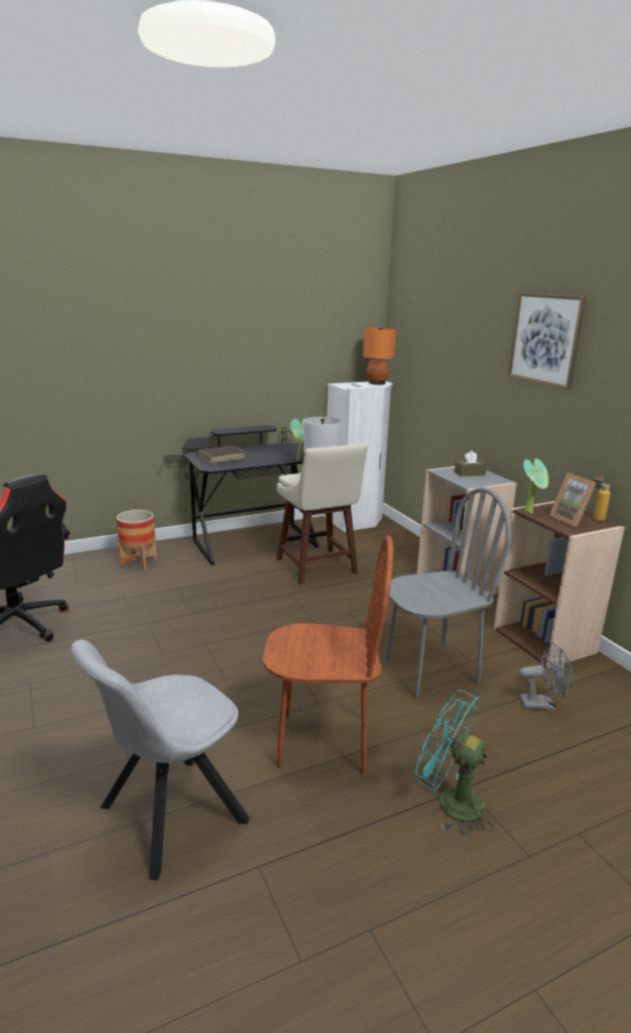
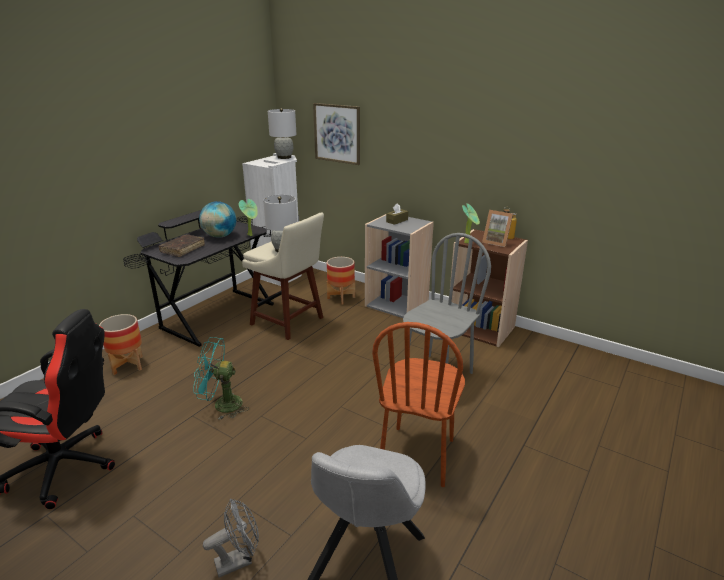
camera: 30 degrees left, 5 degrees up
(269, 455) = (220, 236): none -> globe
(323, 742) = (417, 455): brown chair -> brown chair turned 135 degrees clockwise
(377, 383) = (284, 157): orange table lamp -> white table lamp
(397, 559) = (341, 298): none -> planter
(450, 802) = (524, 459): turquoise fan -> turquoise fan (221, 405)
(543, 704) = (516, 372): grey fan -> grey fan (239, 560)
(545, 339) = (446, 112): picture -> picture (337, 133)

